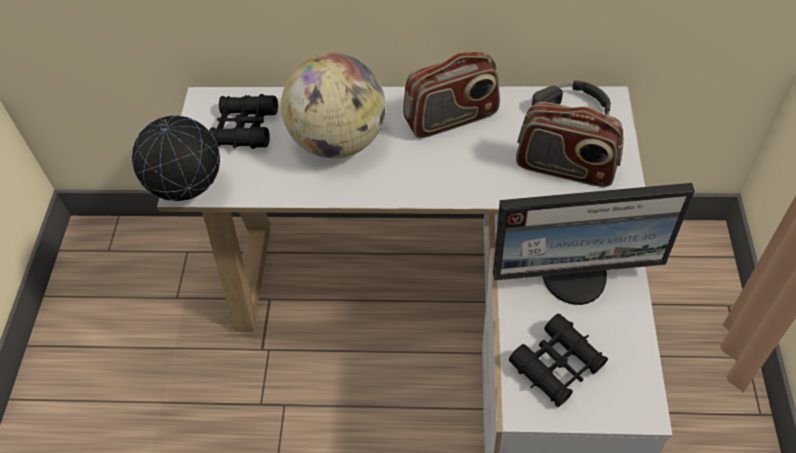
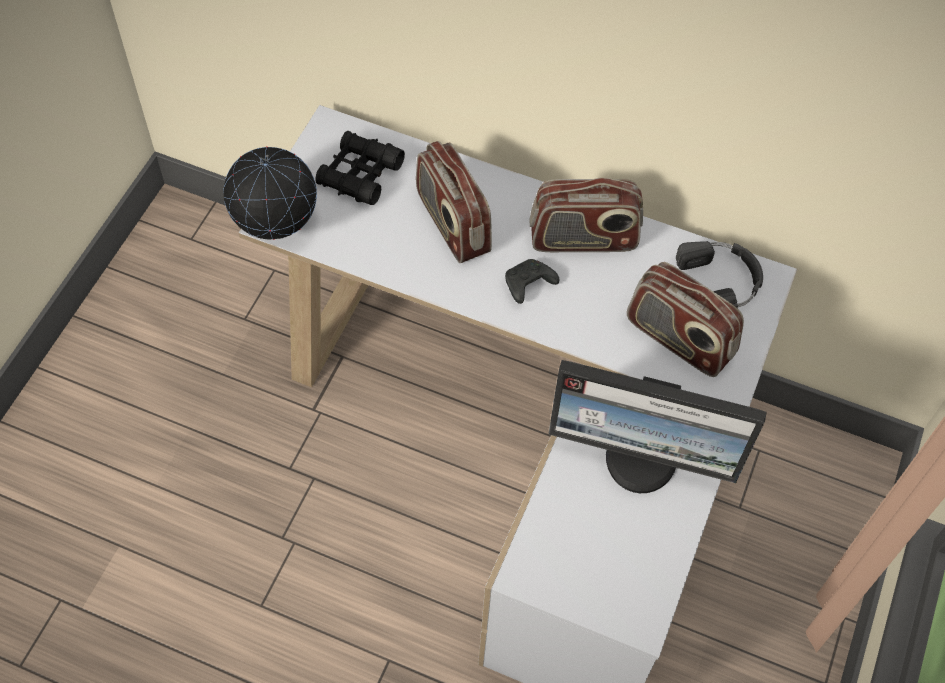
camera: 15 degrees right, 5 degrees up
(339, 141) = (452, 224): globe -> radio
(423, 167) = (528, 285): none -> black game controller
(557, 365) = (577, 545): black binoculars -> none

